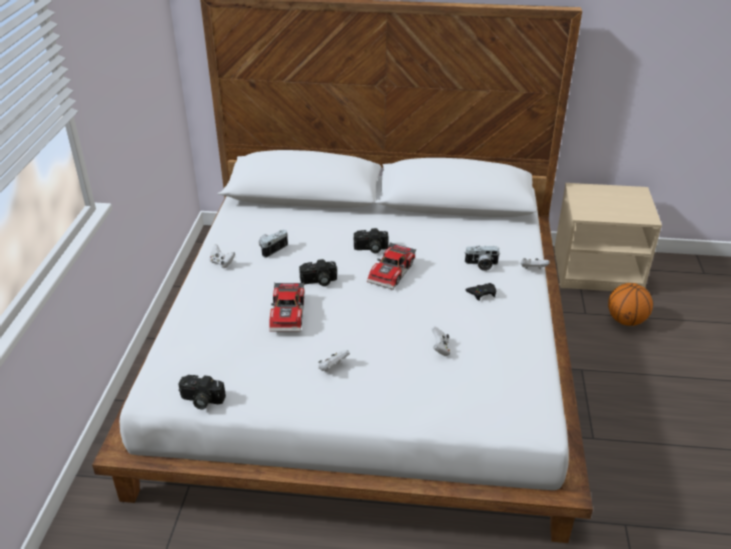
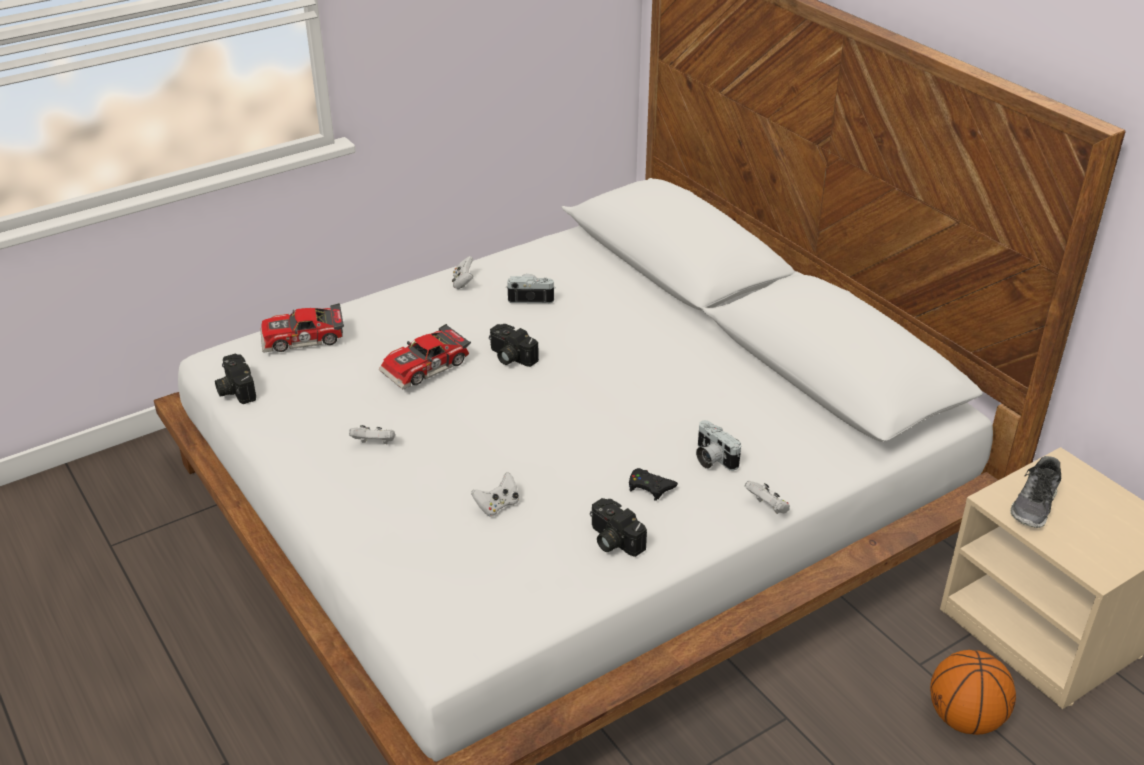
camera: 50 degrees right, 0 degrees up
(371, 249) = (626, 360): camera -> camera (612, 540)
(393, 272) = (598, 398): toy car -> toy car (303, 339)
(595, 208) = (1035, 505): none -> shoe

